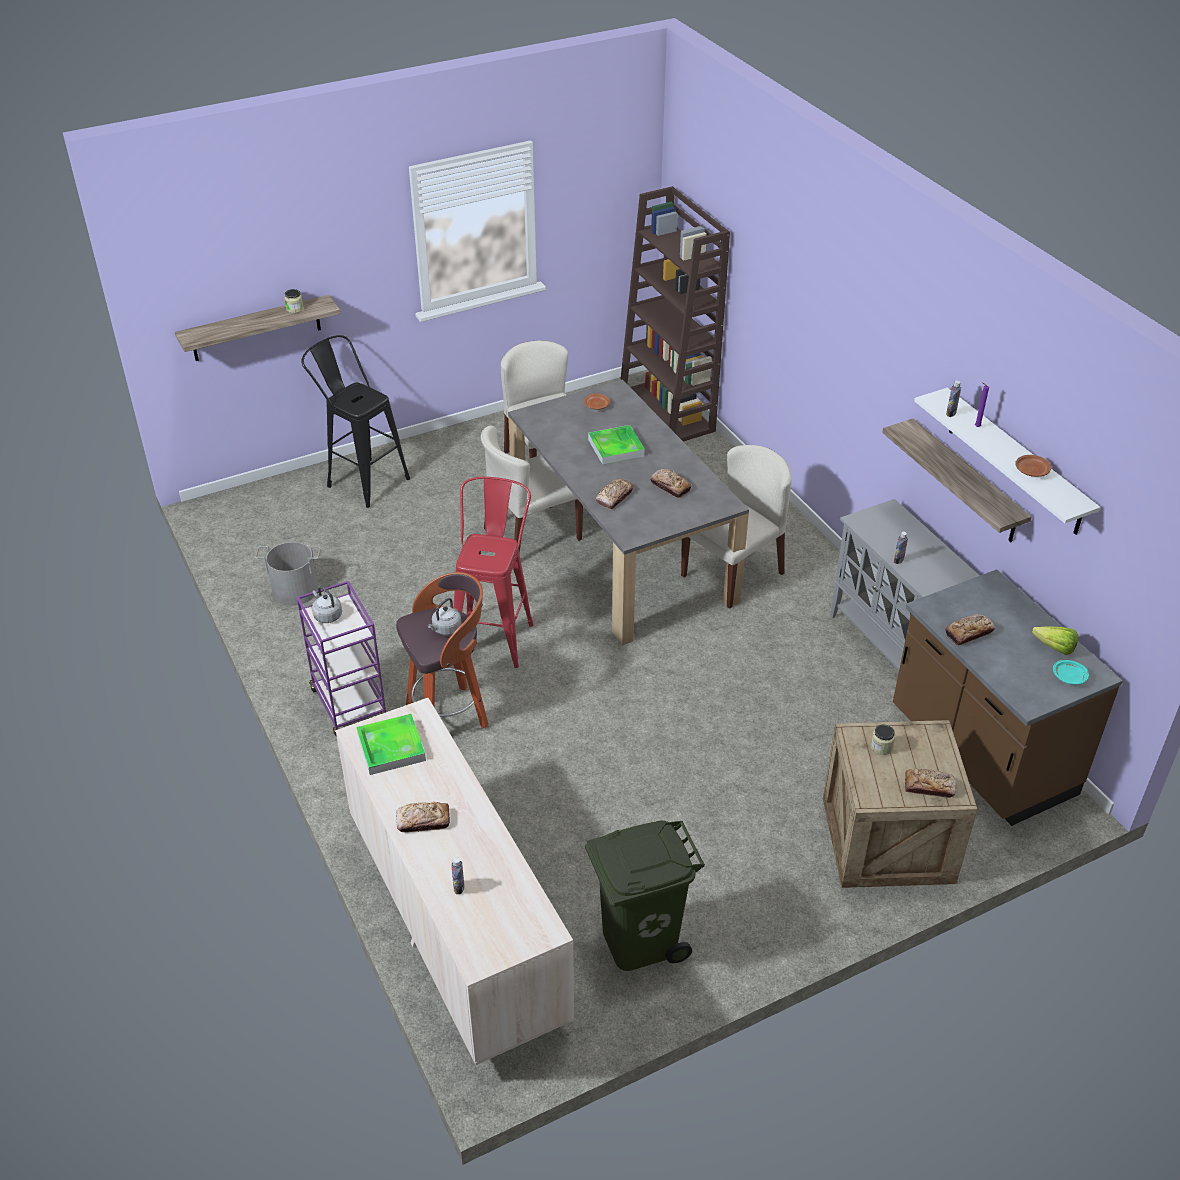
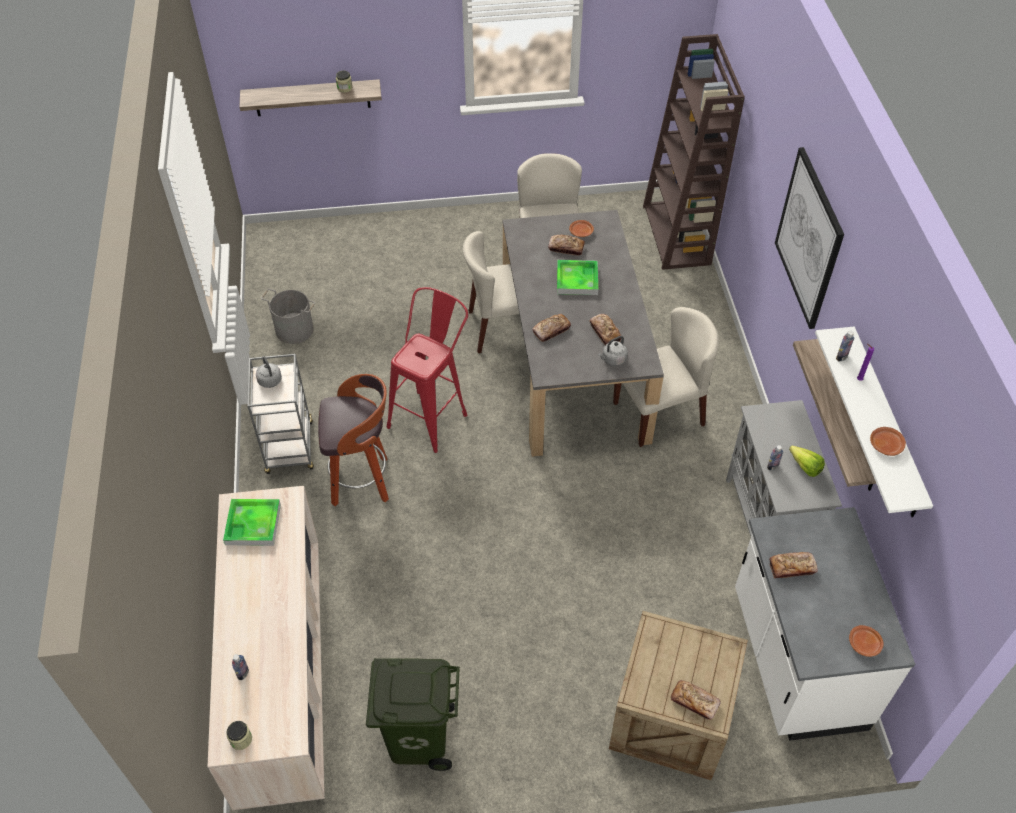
camera: 20 degrees right, 10 degrees up
(350, 705) = (290, 448): purple cart -> grey cart
(362, 479) = (392, 238): black stool -> none
(423, 821) = (245, 602): bread -> bread (566, 248)
(445, 629) = (354, 421): grey kettle -> grey kettle (613, 359)
(860, 332) = (809, 238): none -> picture
(881, 747) = (671, 648): jar -> jar (241, 739)
(980, 754) = (795, 660): brown counter -> white counter
(1051, 646) = (864, 605): lettuce -> lettuce (803, 465)
(1069, 677) = (864, 644): turquoise plate -> brown plate

